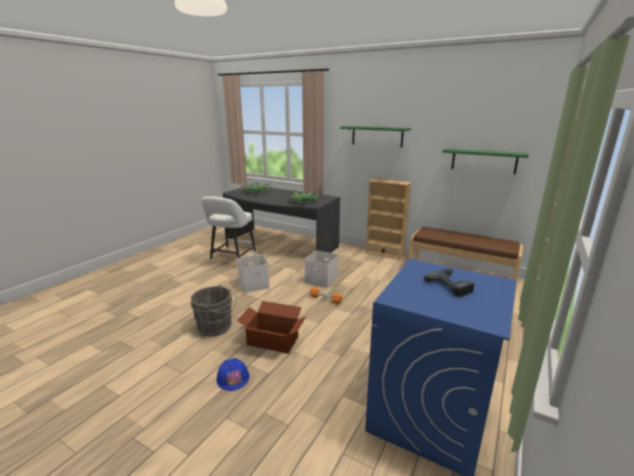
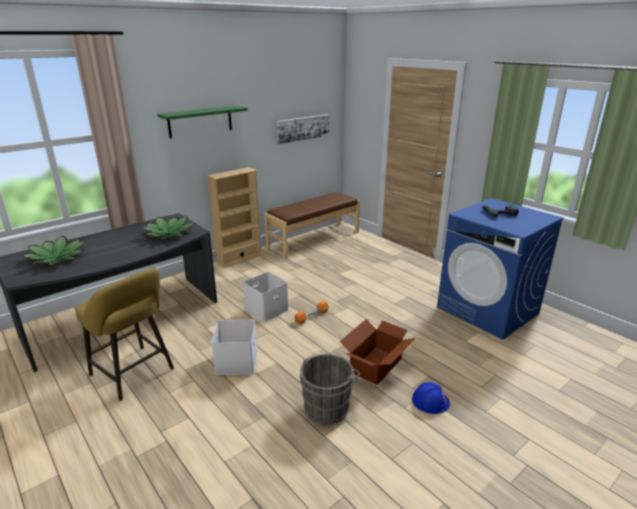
camera: 70 degrees left, 5 degrees up
(232, 261) = (135, 374): white stool -> yellow stool
(483, 161) = (303, 128): green shelf -> picture

